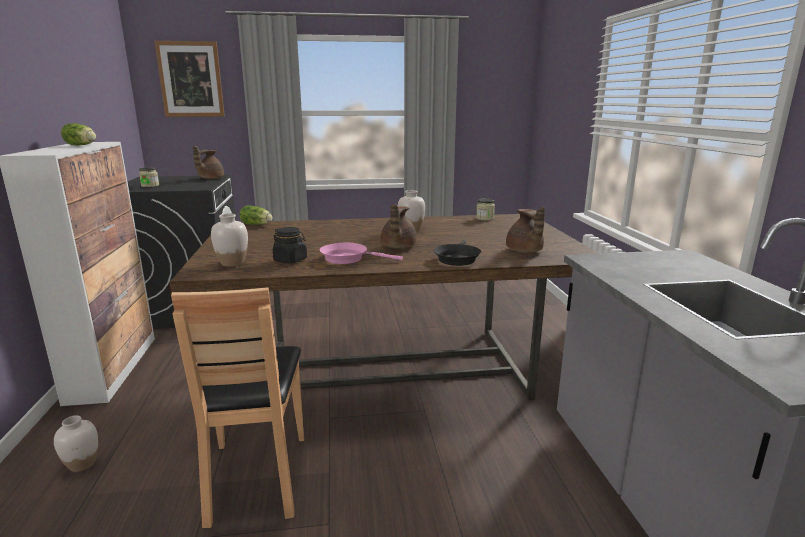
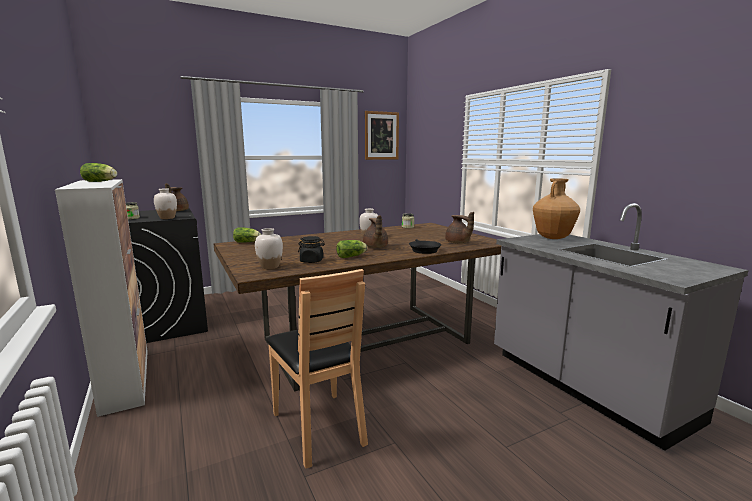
camera: 20 degrees left, 5 degrees down
(82, 464) = (160, 453): white vase -> white vase (167, 218)
(190, 79) = (145, 130): picture -> picture (381, 135)
(348, 258) = (352, 256): pink frying pan -> lettuce
(665, 261) = (552, 238): none -> brown vase

